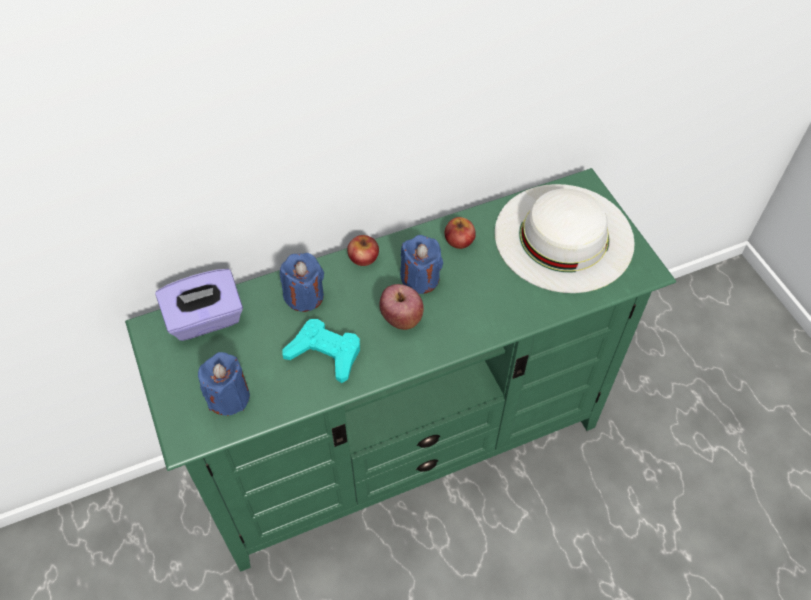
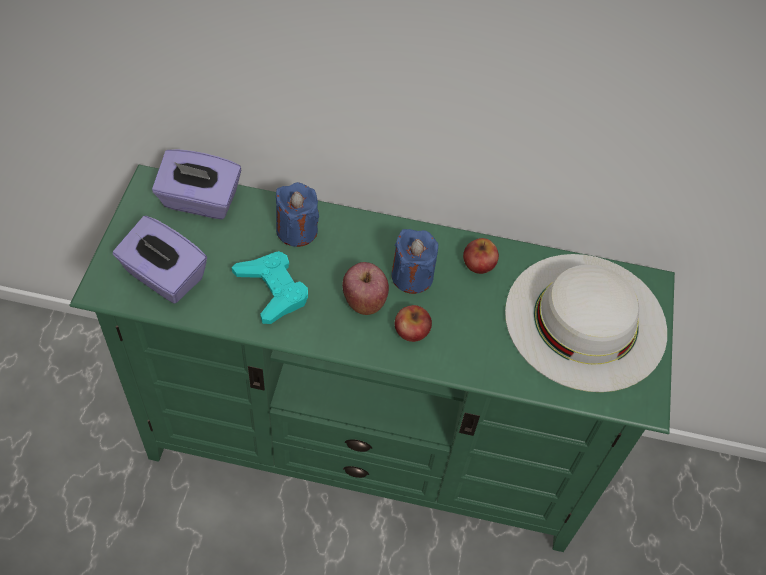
camera: 30 degrees right, 0 degrees up
(228, 397) = (164, 276): blue candle -> purple tissue box
(363, 257) = (377, 227): apple -> apple (412, 330)

